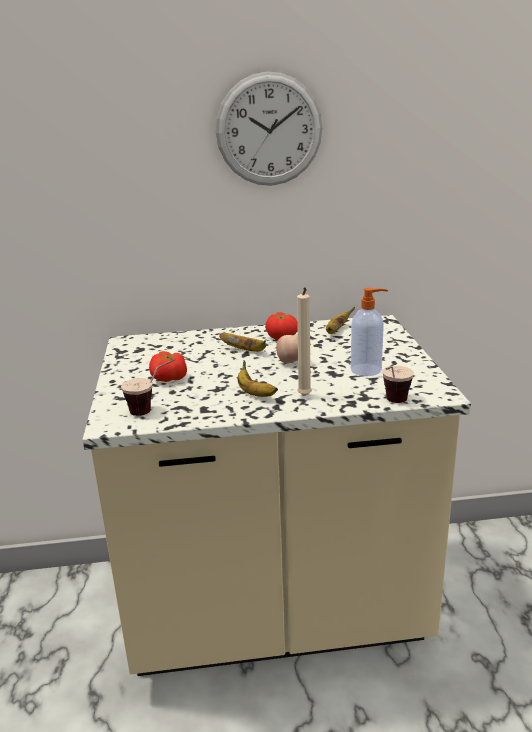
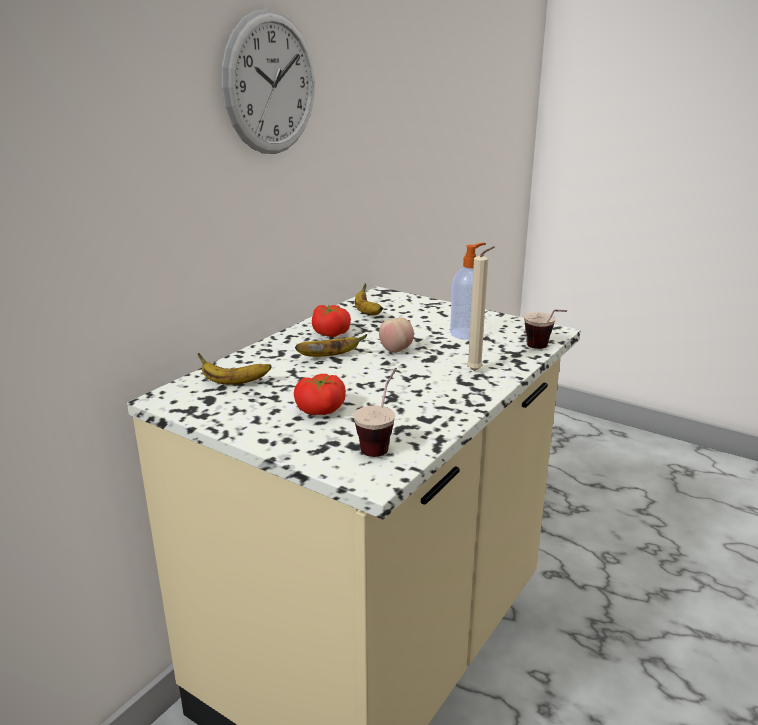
camera: 50 degrees left, 0 degrees up
(254, 393) = (431, 386): banana -> banana (233, 382)

